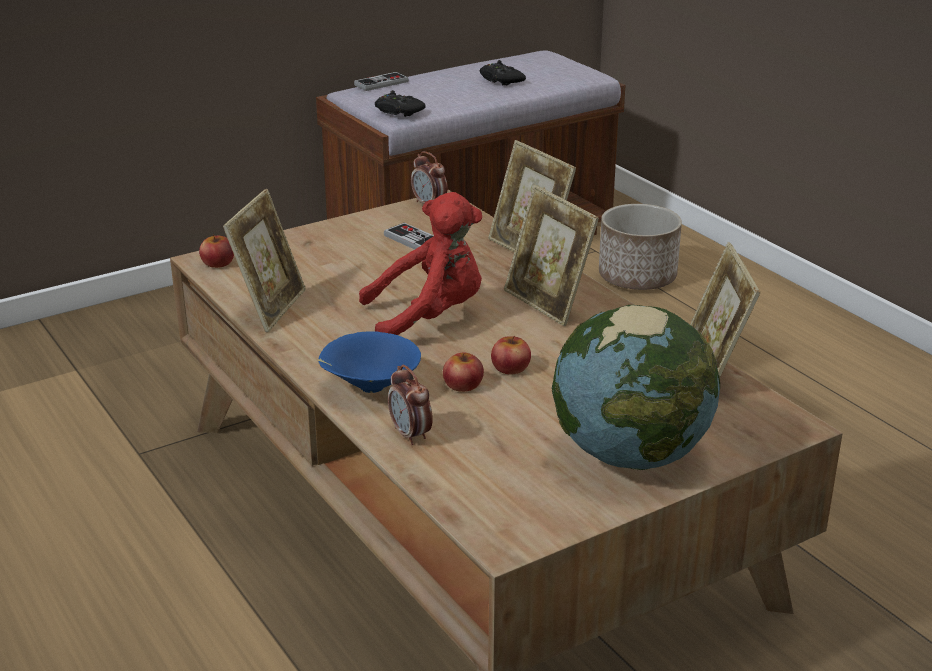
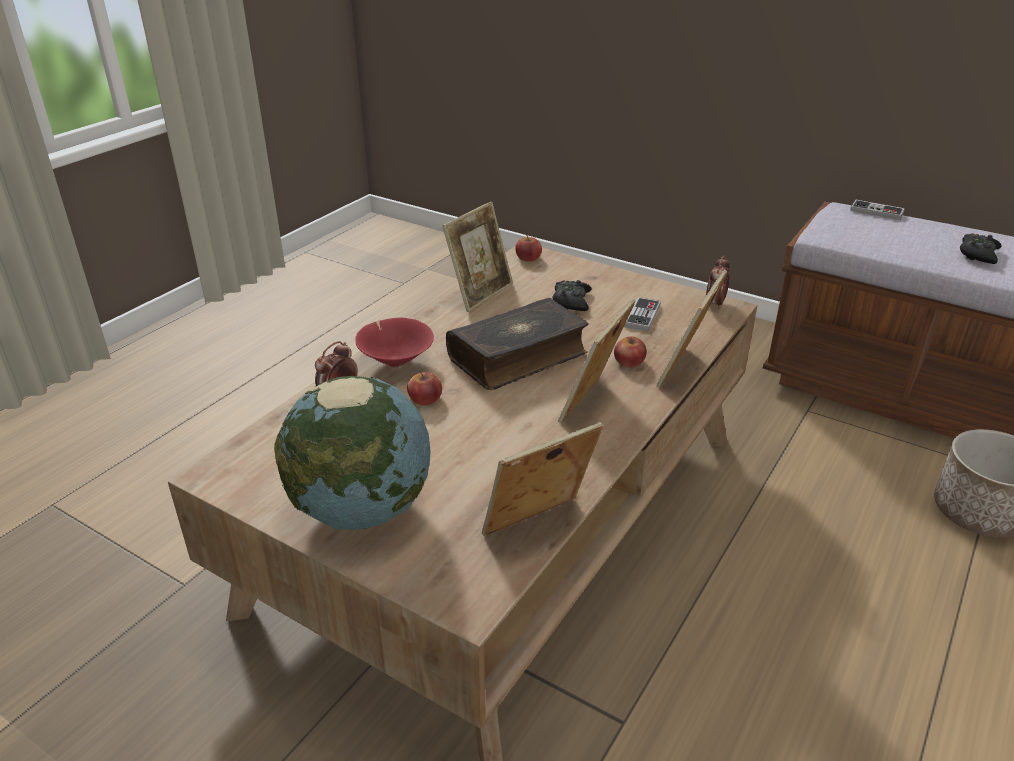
camera: 65 degrees right, 5 degrees up
(270, 308) = (480, 294): picture frame -> picture frame turned 45 degrees counterclockwise
(369, 387) = (395, 361): blue bowl -> red bowl
(398, 111) = (828, 232): black game controller -> black game controller (571, 301)
(429, 318) = (519, 356): red plush toy -> book
(510, 368) = (467, 413): apple -> apple (629, 361)

